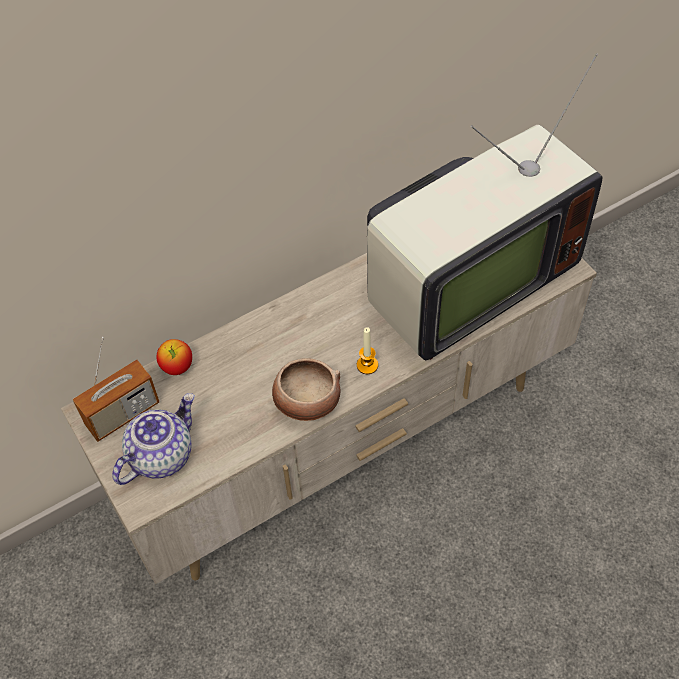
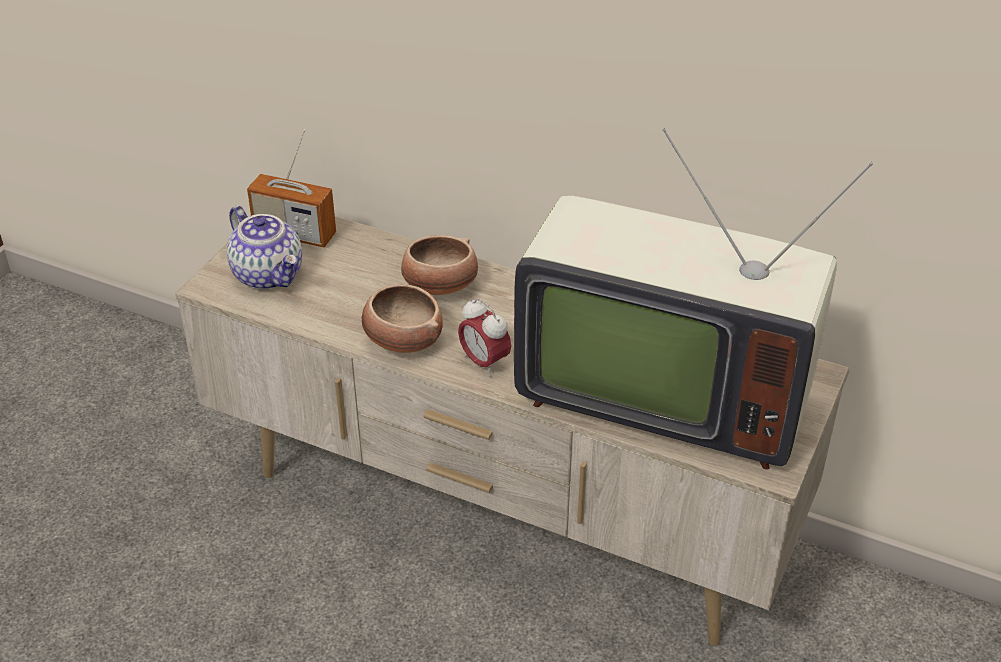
camera: 55 degrees right, 15 degrees down
(161, 455) = (269, 275): teapot -> teapot turned 45 degrees clockwise
(177, 367) = (373, 242): apple -> none
(264, 351) = (439, 286): none -> bowl
(367, 365) = (484, 362): candle -> alarm clock

